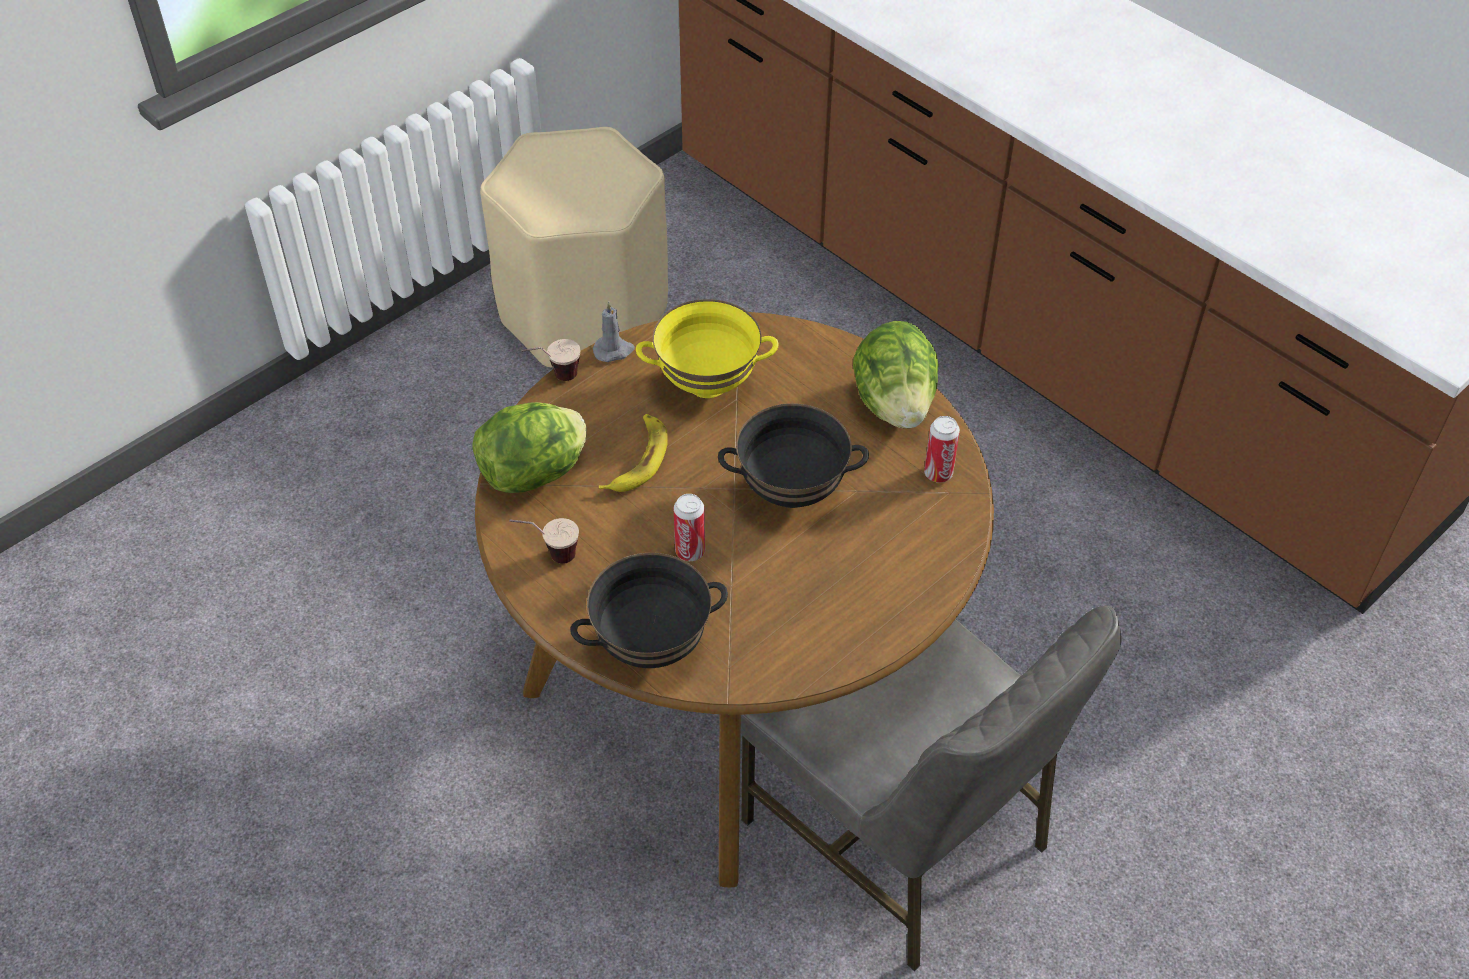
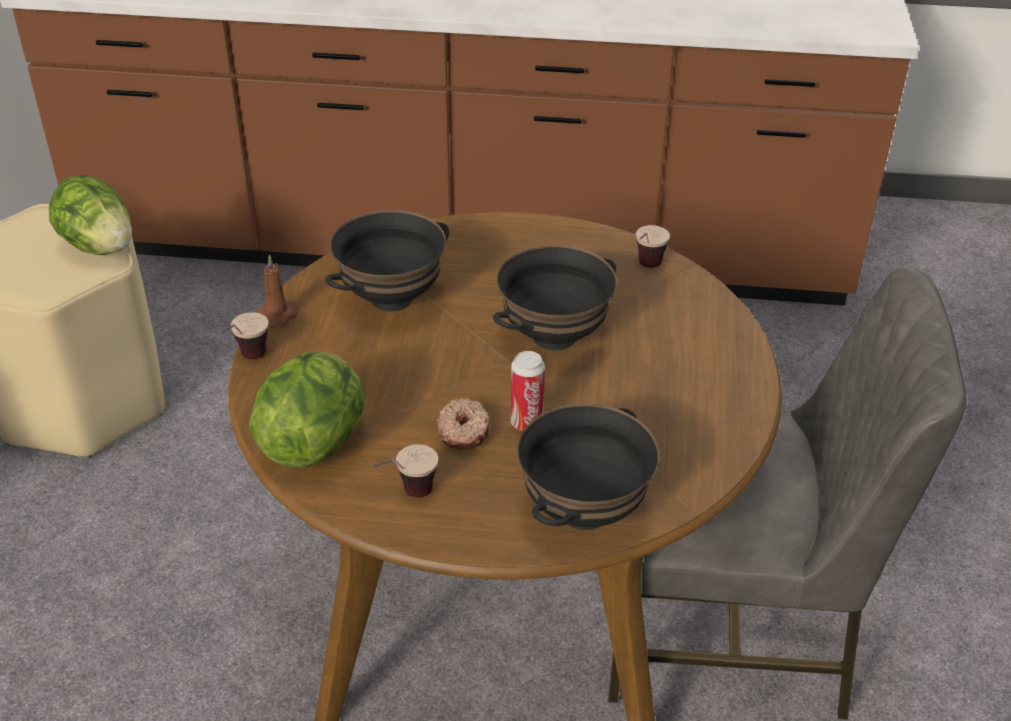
camera: 40 degrees left, 10 degrees down
(614, 350) = (279, 315): grey candle -> brown candle
(638, 459) = (398, 381): banana -> none
(640, 530) = (464, 431): none -> donut
(707, 385) = (392, 300): yellow bowl -> black bowl
(894, 404) = (556, 242): lettuce -> lettuce (99, 246)
(938, 474) = (645, 269): can -> cup

